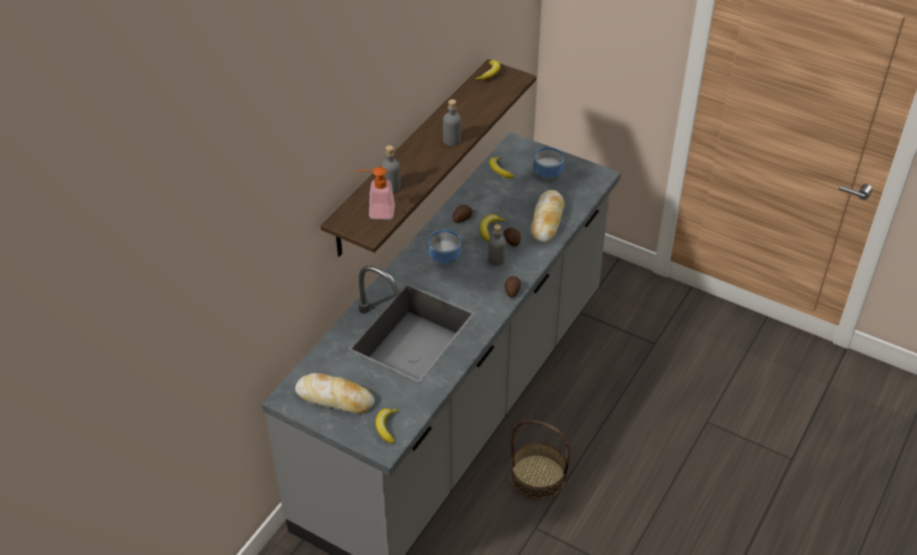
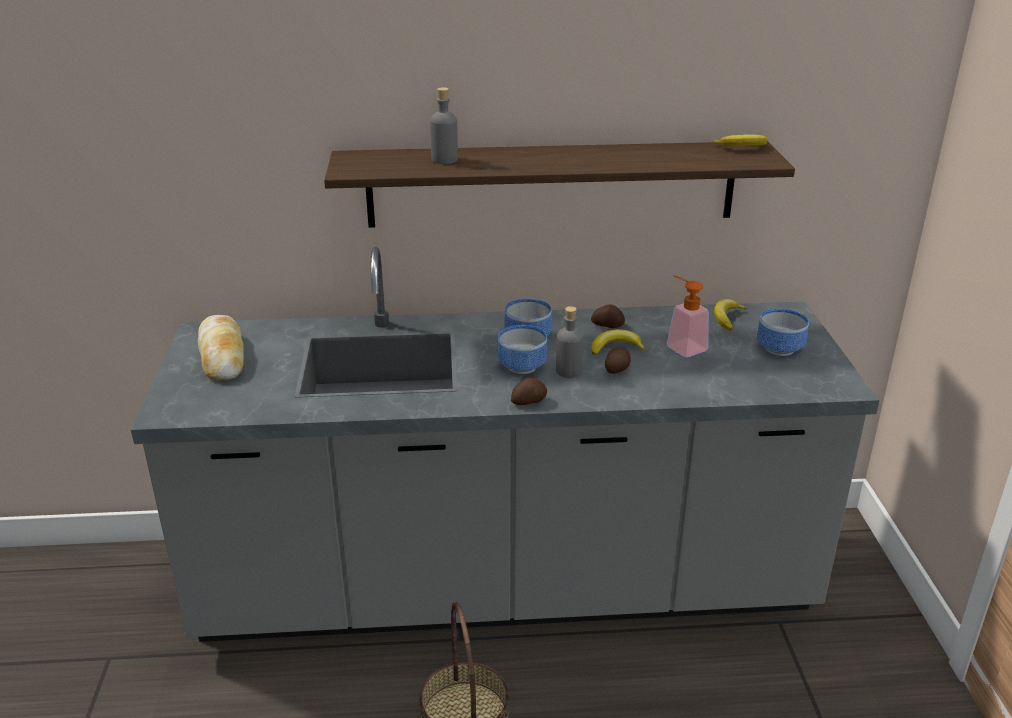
camera: 55 degrees right, 15 degrees down
(376, 212) = (389, 164): soap dispenser -> soap dispenser (682, 346)
(387, 427) = (200, 402): banana -> none
(452, 140) = (580, 162): grey bottle -> none
(475, 275) = (522, 367): none -> bowl
(547, 220) = (692, 379): bread -> none

